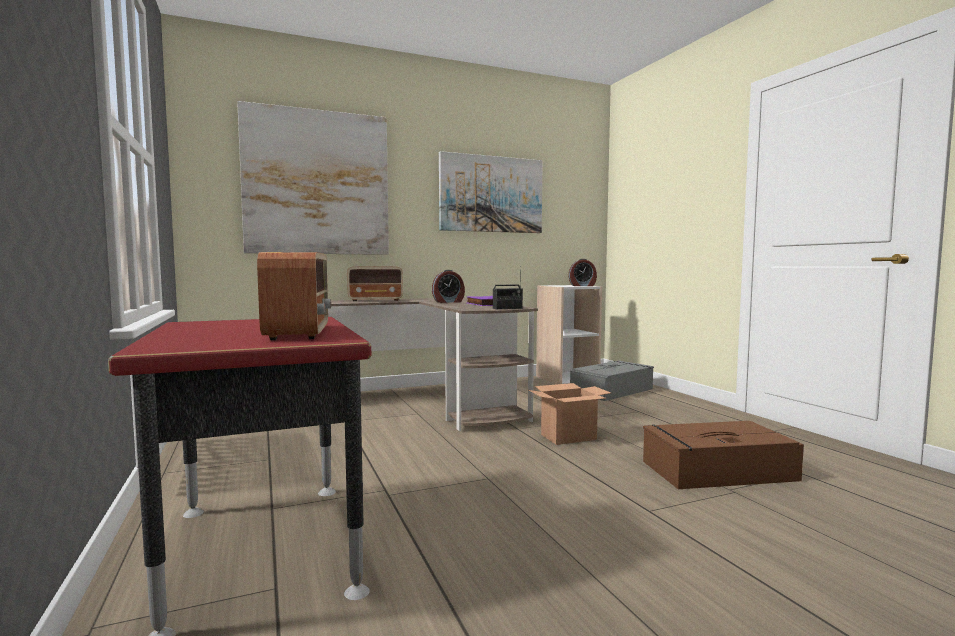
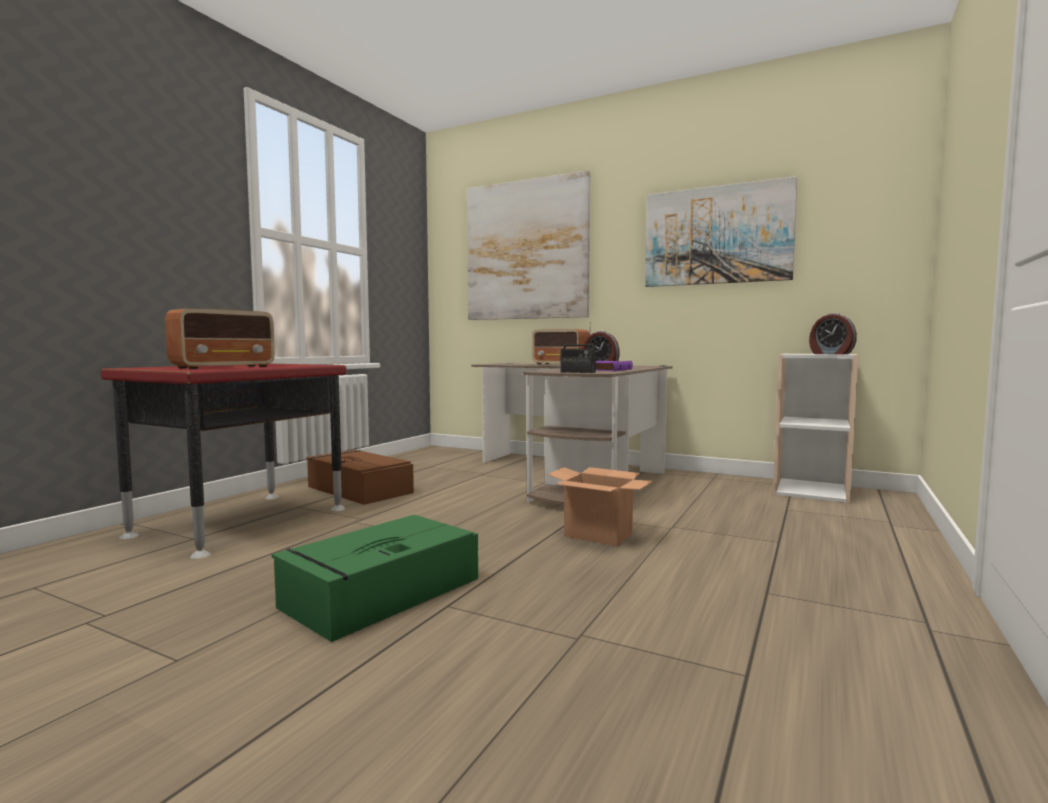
camera: 50 degrees right, 0 degrees up
(599, 526) = (380, 593): none -> green storage box
(612, 390) = (831, 515): grey storage box -> none
(716, 471) = (635, 617): brown storage box -> brown storage box (358, 489)

